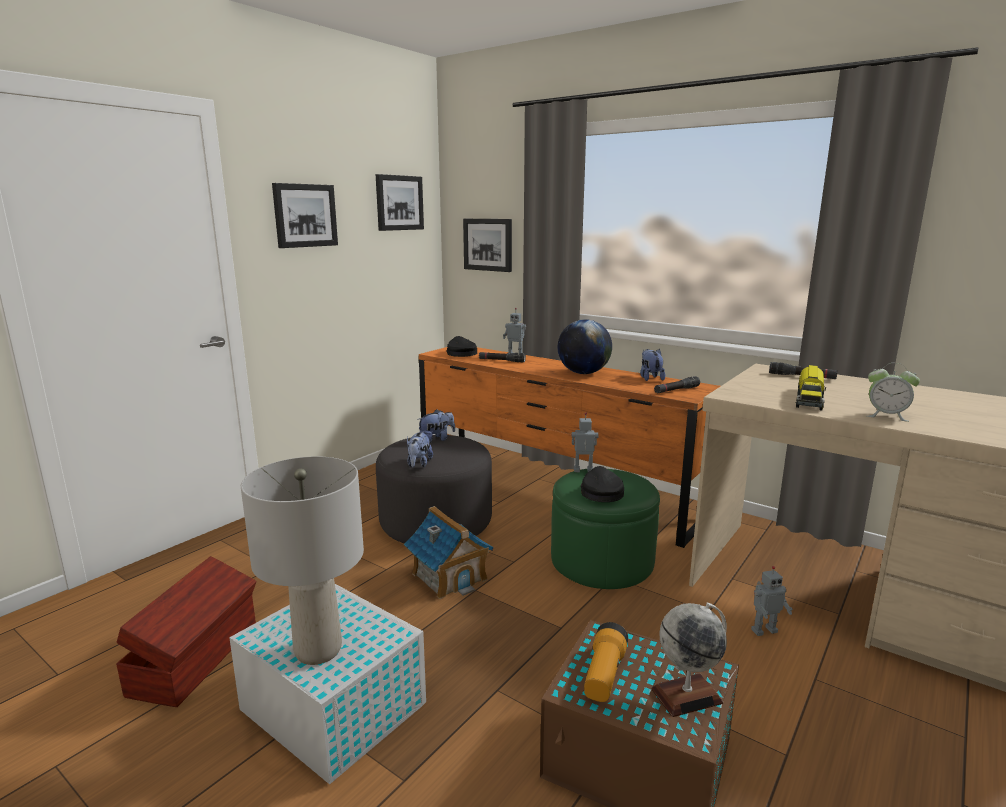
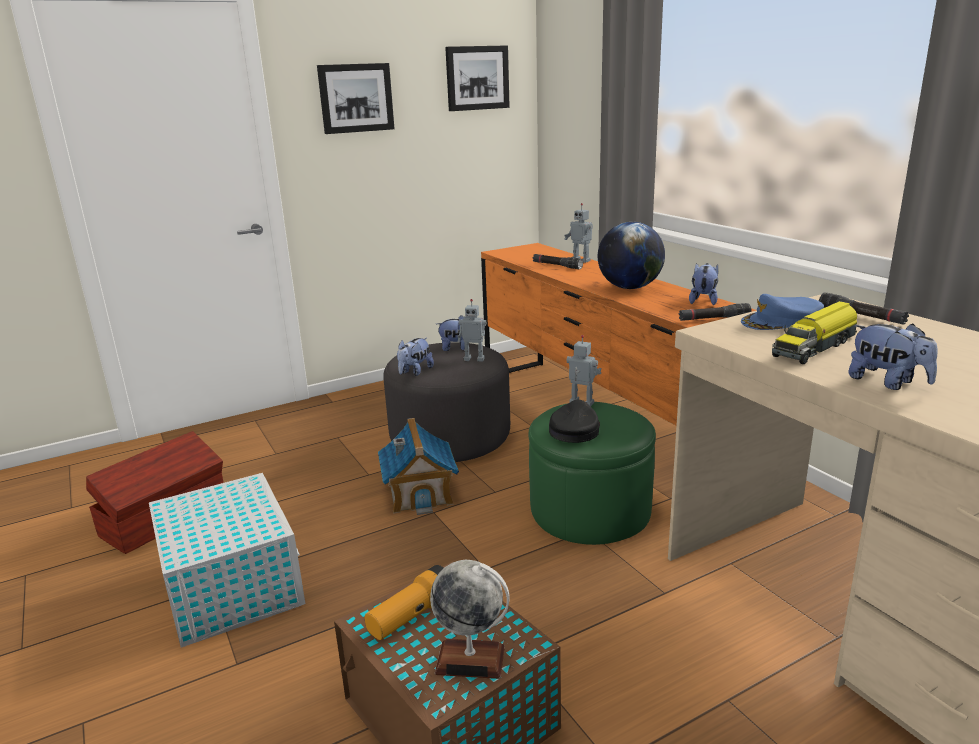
camera: 25 degrees right, 5 degrees up
(318, 649) = (200, 529): grey table lamp -> none
(461, 353) = (525, 254): black cap -> none
(488, 244) = (576, 125): picture -> none
(761, 385) = (781, 322): none -> blue cap
(763, 630) = (714, 629): toy robot -> toy robot (474, 359)
(886, 416) = (887, 382): alarm clock -> plush toy

